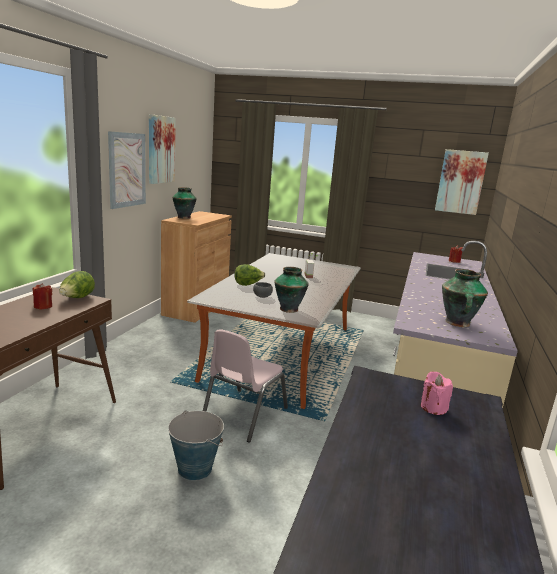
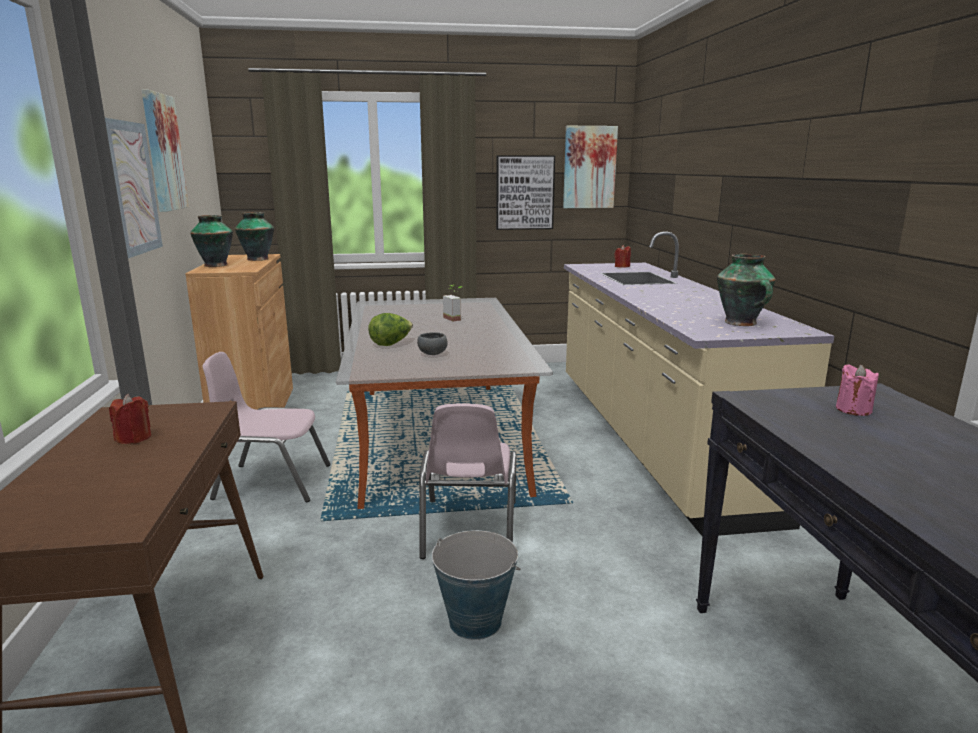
camera: 25 degrees left, 0 degrees up
(77, 298) = (177, 413): lettuce -> none
(167, 352) = (272, 482): none -> pink chair
(288, 309) = (488, 361): vase -> vase (257, 259)
(406, 195) = (524, 192): none -> picture

